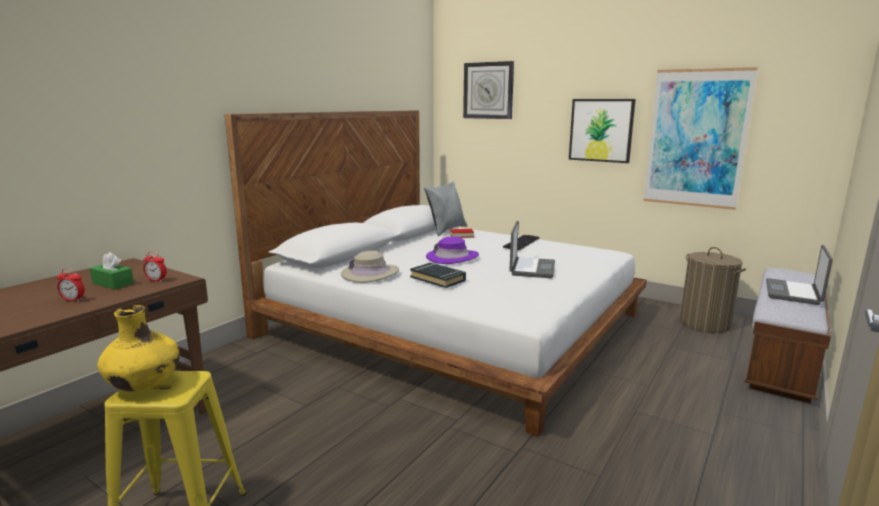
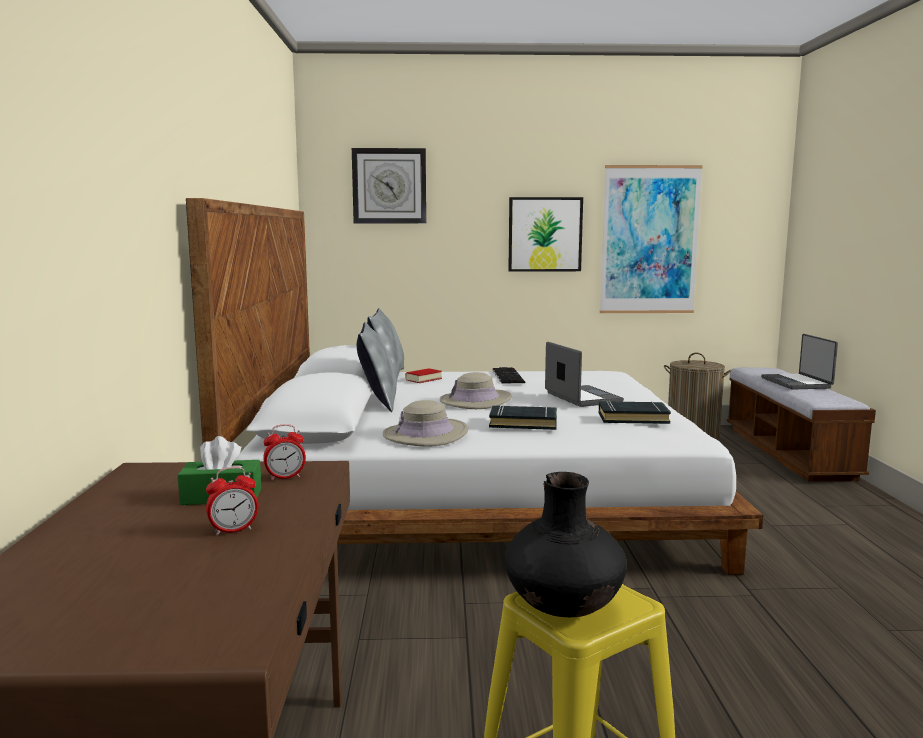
camera: 35 degrees left, 5 degrees down
(145, 385) = (563, 608): yellow vase -> black vase
(398, 247) = (378, 402): none -> grey pillow
(452, 257) = (475, 401): purple hat -> beige hat
(518, 291) = (633, 418): none -> black book

